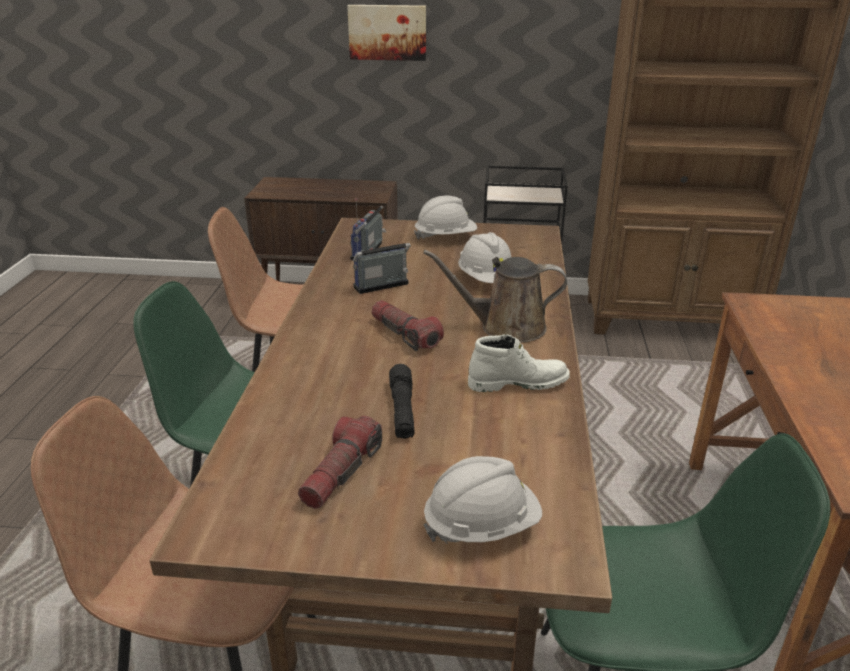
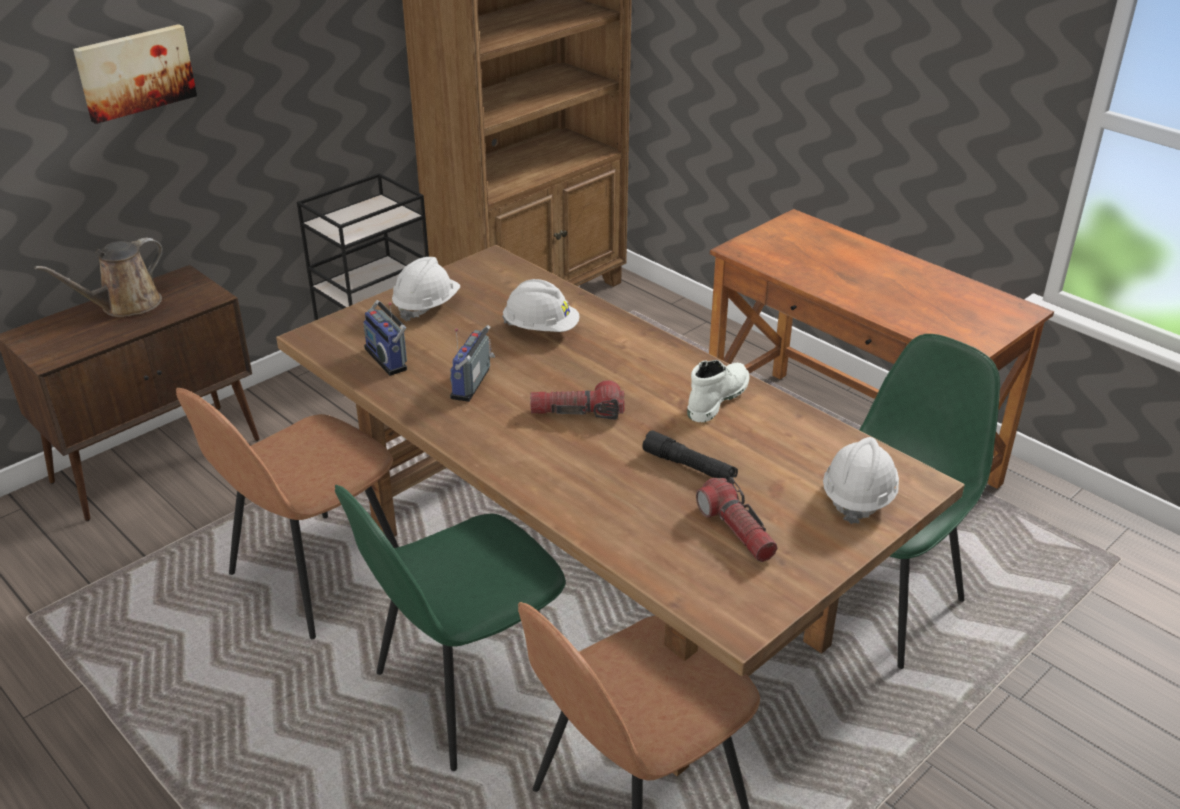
camera: 50 degrees left, 5 degrees up
(506, 327) = (632, 362): brown watering can -> brown watering can (125, 306)

